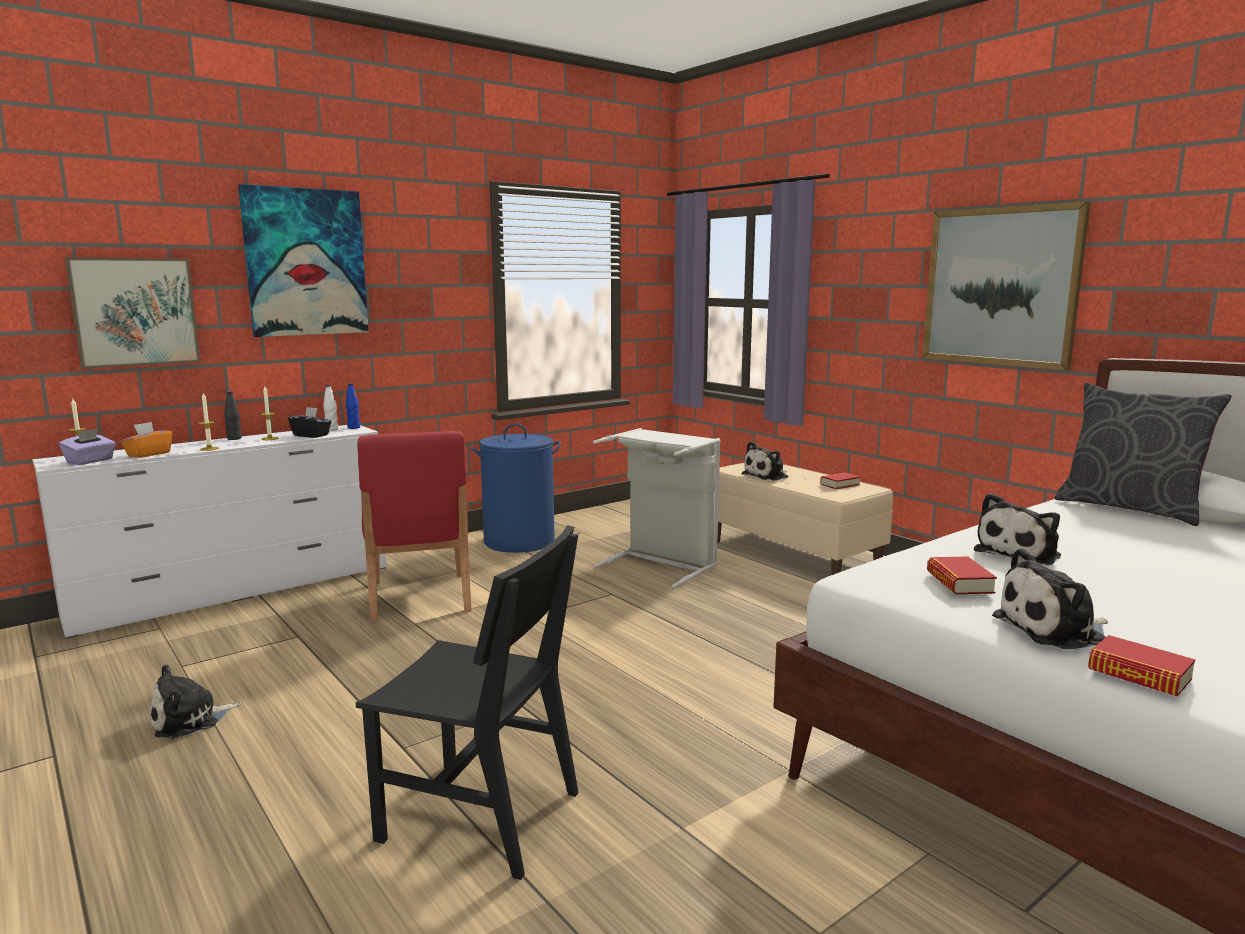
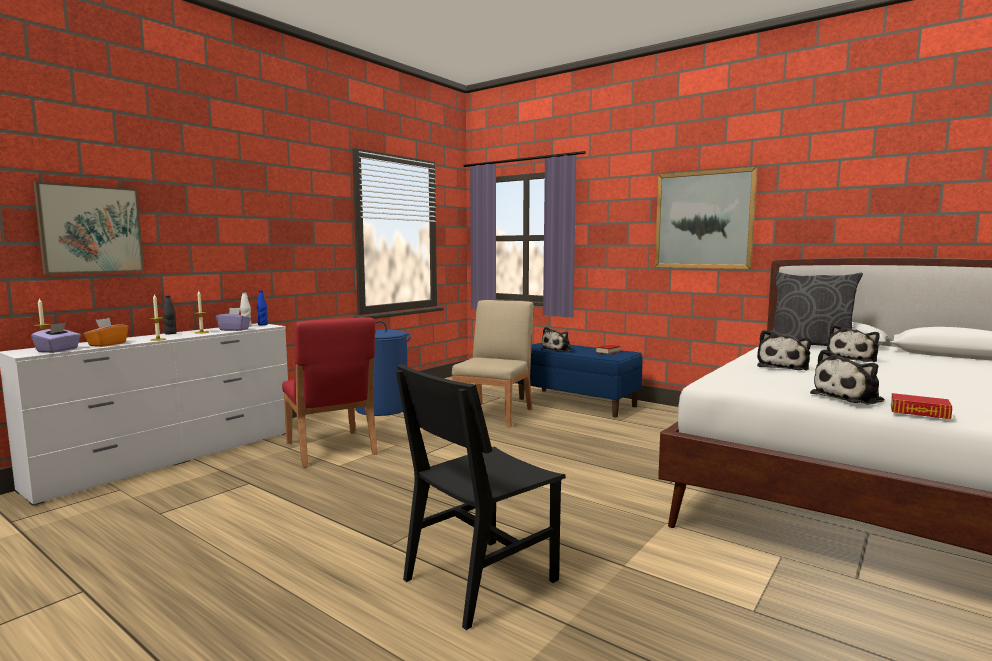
camera: 15 degrees left, 5 degrees down
(190, 720) = (195, 549): plush toy -> plush toy (852, 359)
(306, 262) = (225, 198): picture -> none
(311, 435) = (234, 329): black tissue box -> purple tissue box
(480, 816) = (480, 579): black chair -> black chair turned 135 degrees clockwise
(662, 564) = (495, 414): grey laundry basket -> beige chair
(794, 554) = (577, 402): beige bench -> blue bench
(959, 582) = (773, 380): book -> none

